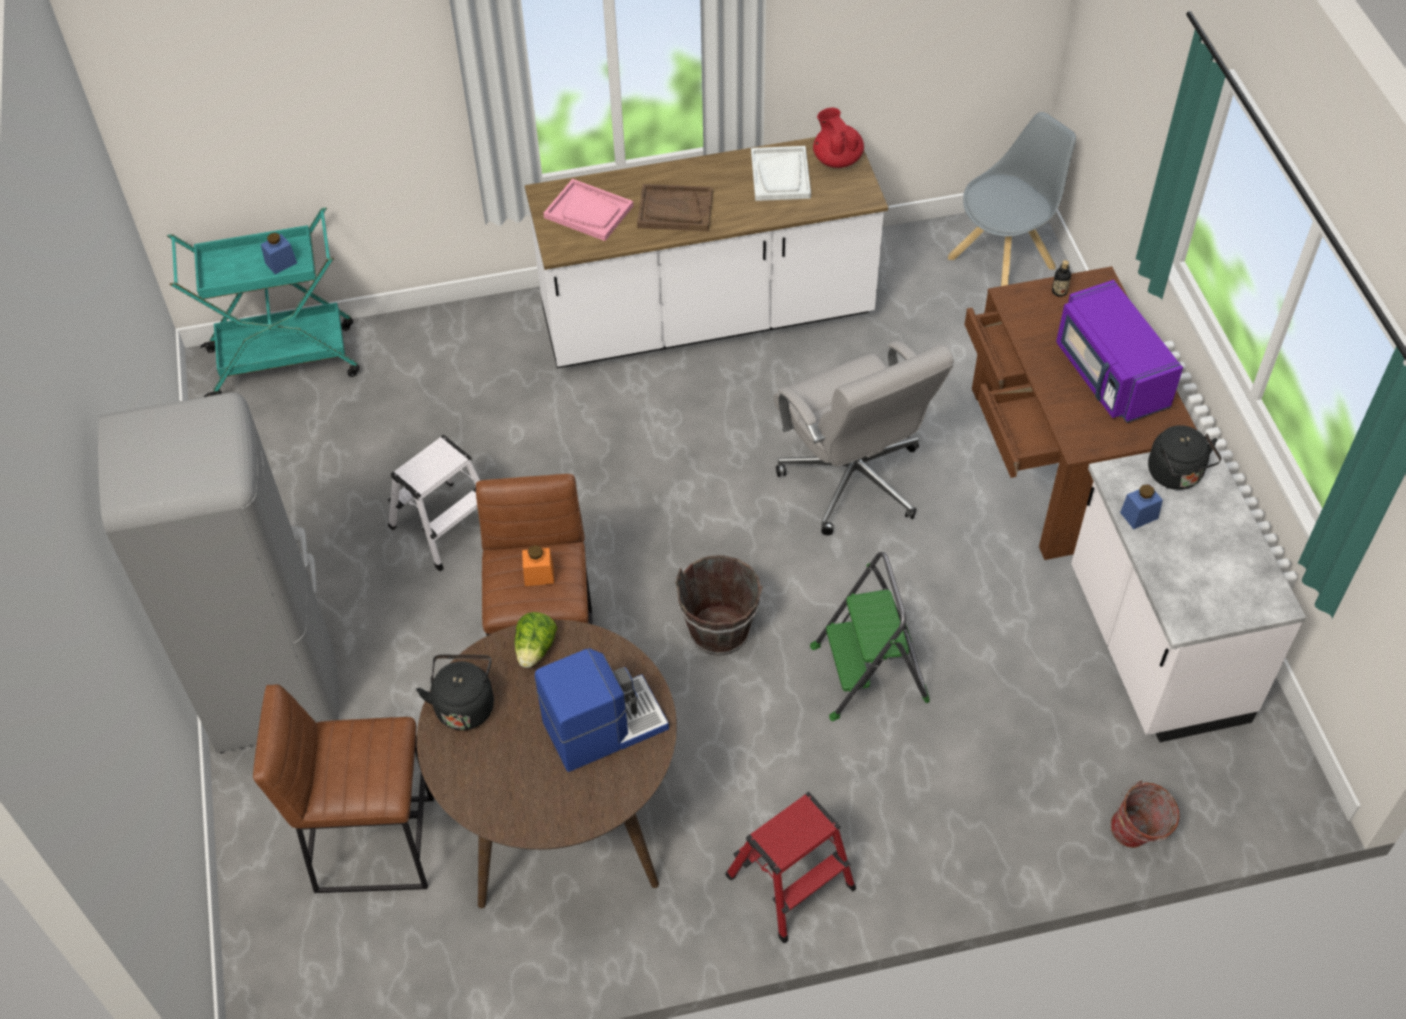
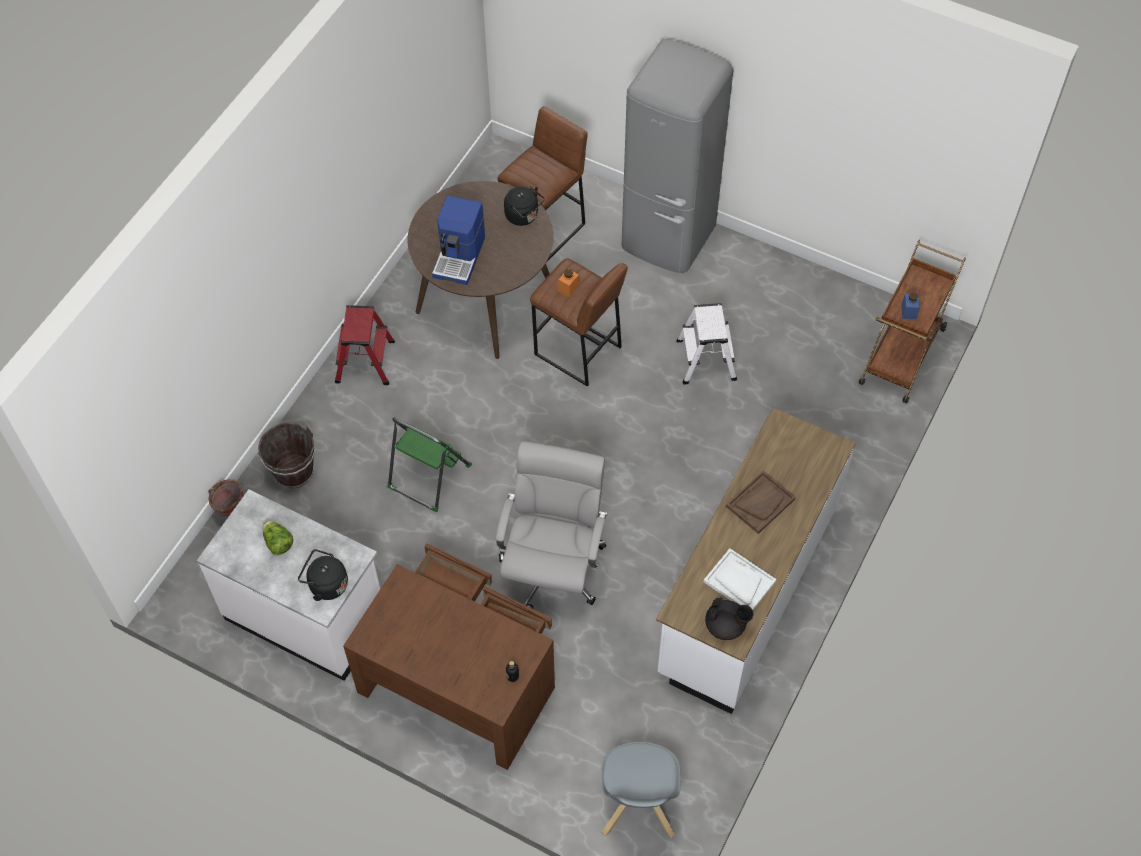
camera: 130 degrees right, 5 degrees up
(284, 363) = (901, 357): turquoise cart -> brown cart
(535, 649) = (525, 258): lettuce -> lettuce (278, 543)
(589, 212) = (799, 458): pink tray -> none
(719, 632) = (519, 430): brown bucket -> brown bucket (293, 471)
(837, 158) = (726, 626): red teapot -> black teapot
(852, 477) = (553, 568): grey office chair -> grey office chair turned 90 degrees clockwise
(1109, 375) = (429, 642): purple microwave -> none
(1139, 515) = (324, 543): blue jar -> none

